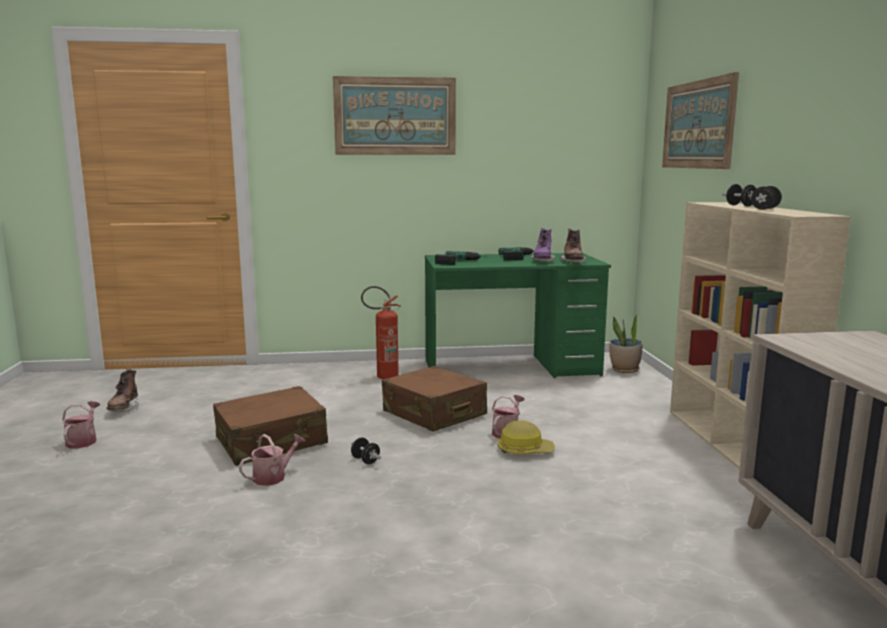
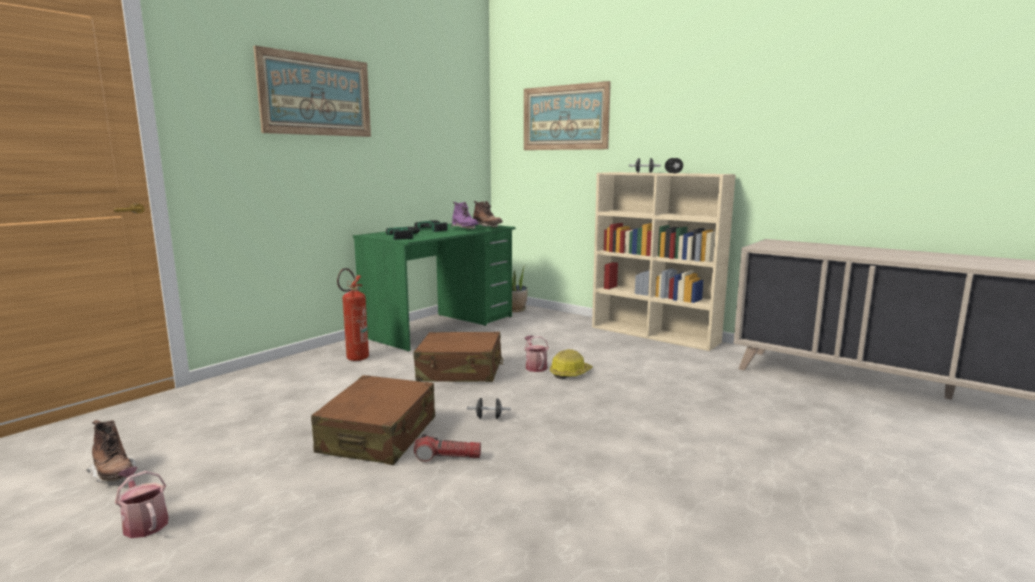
camera: 45 degrees left, 0 degrees up
(273, 476) = (447, 457): watering can -> flashlight

